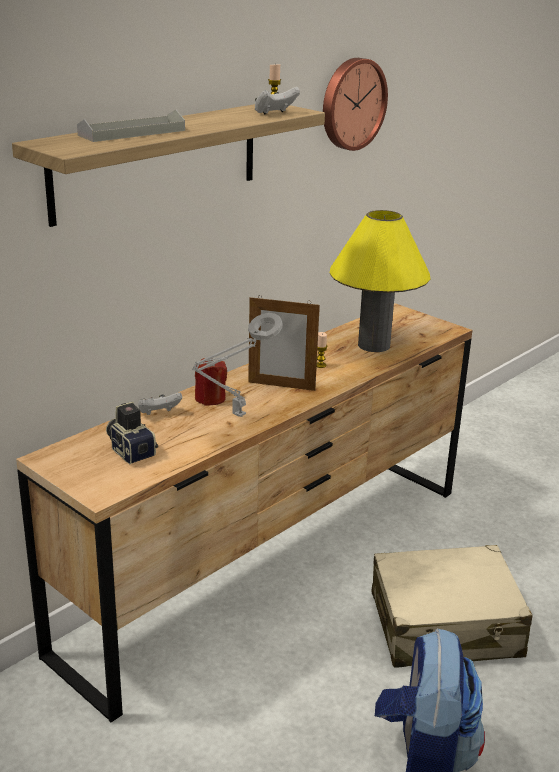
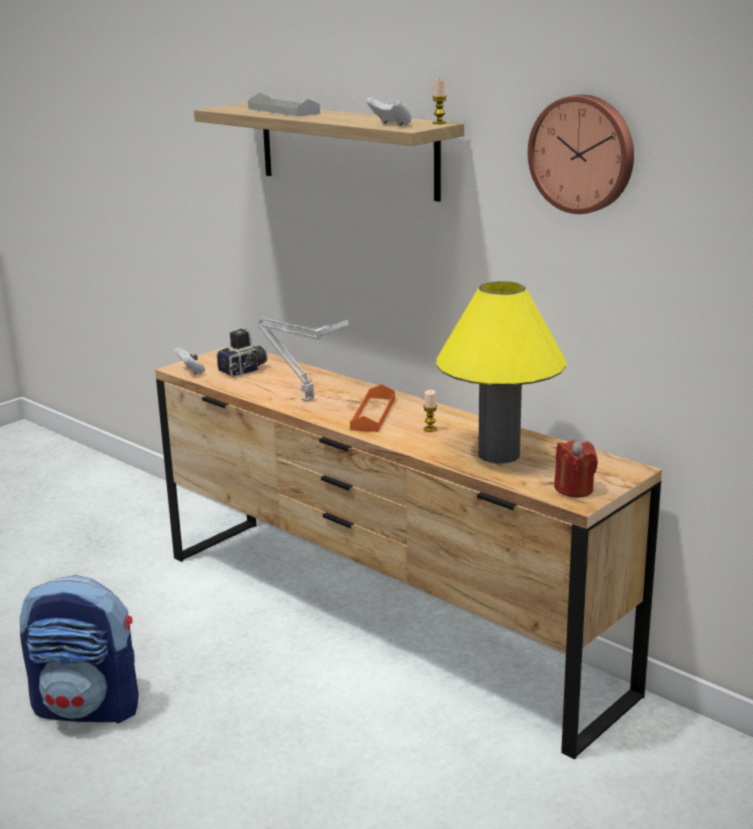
camera: 90 degrees right, 5 degrees down
(159, 413) = (309, 374): white game controller -> white game controller (191, 371)
(210, 398) = (340, 389): red candle -> red candle (574, 489)
(281, 386) = (373, 414): picture frame -> orange tray
(445, 626) = (279, 734): beige suitcase -> none

